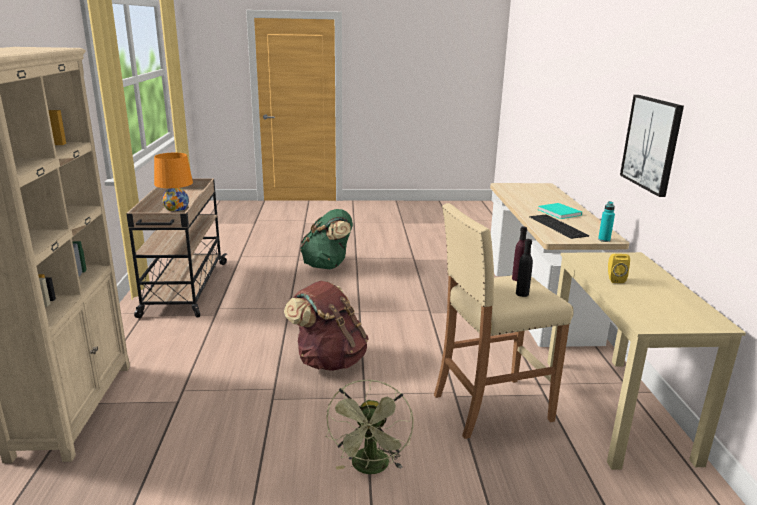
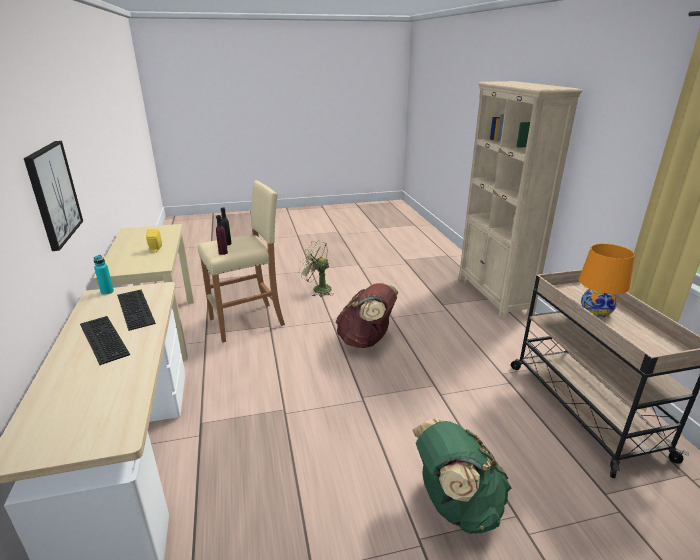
camera: 170 degrees right, 5 degrees up
(371, 468) = (318, 289): green fan -> green fan turned 60 degrees counterclockwise
(560, 213) = (101, 339): turquoise book -> keyboard

